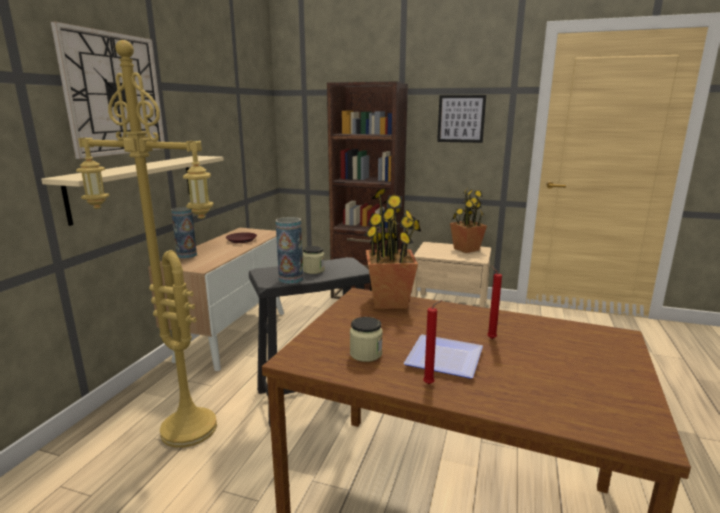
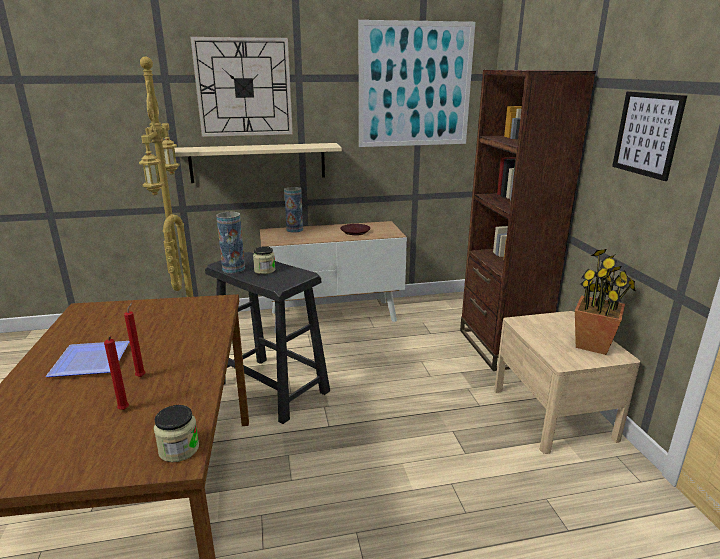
camera: 60 degrees right, 5 degrees up
(237, 98) = (415, 85): none -> picture
(366, 354) = (95, 330): jar -> jar (179, 449)
(389, 301) = (211, 315): potted plant -> none
(430, 384) = (44, 364): red candle -> red candle (124, 410)

